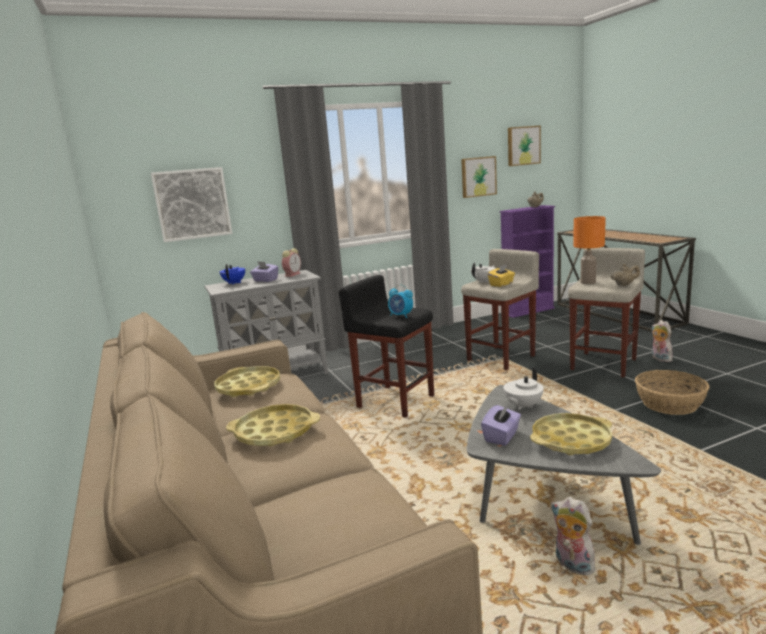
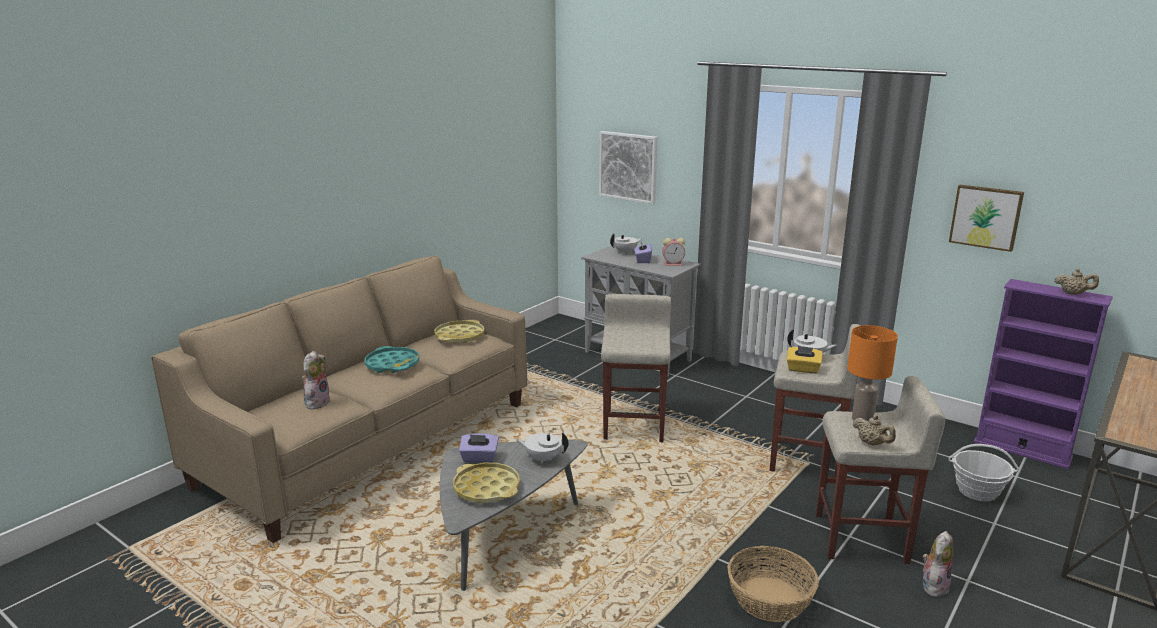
camera: 60 degrees right, 5 degrees up
(234, 283) = (626, 252): blue teapot -> white teapot
(274, 432) = (392, 365): yellow tray -> turquoise tray
(394, 401) = (634, 426): black stool -> beige stool
(401, 316) = (633, 344): alarm clock -> none
(523, 146) = (1096, 187): picture -> none
(565, 328) = (977, 491): none -> basket
(572, 565) = (423, 560): plush toy -> plush toy (317, 402)

